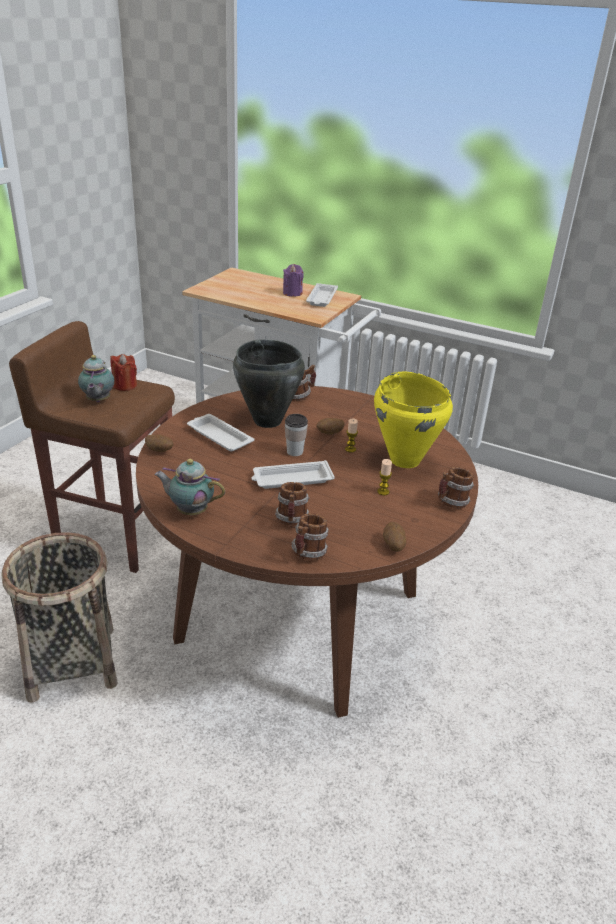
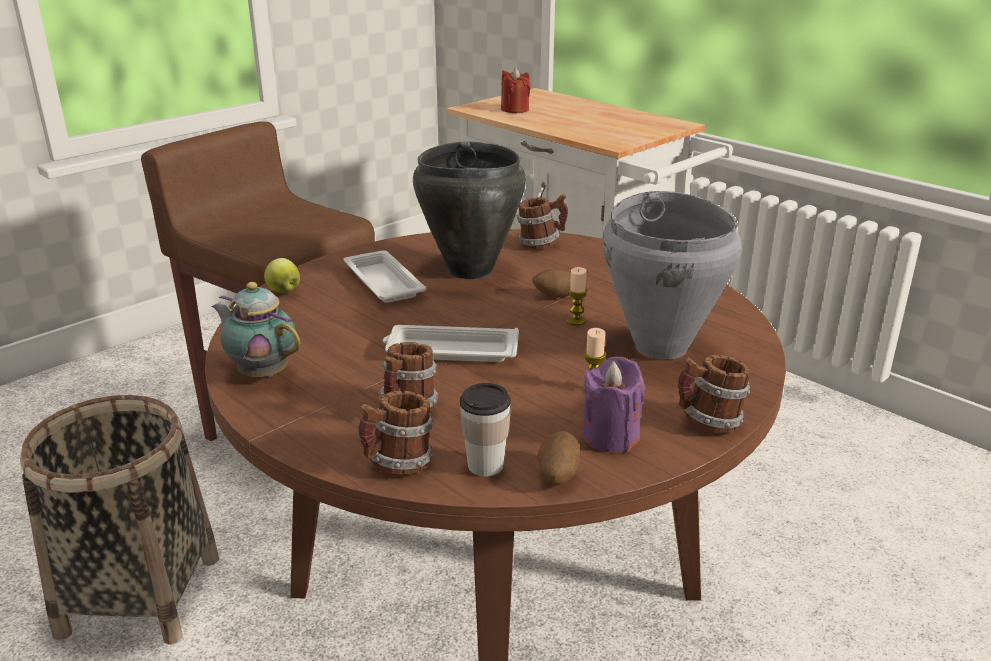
camera: 20 degrees right, 5 degrees down
(98, 401) = (258, 227): teapot -> none
(124, 385) = (308, 213): red candle -> red candle (515, 109)
(159, 451) = (283, 291): potato -> apple
(292, 293) = (600, 117): purple candle -> purple candle (610, 436)
(295, 452) = (483, 314): cup -> cup (485, 466)
(321, 299) = (640, 125): white tray -> none
(405, 460) = (661, 346): yellow cooking pot -> grey cooking pot

